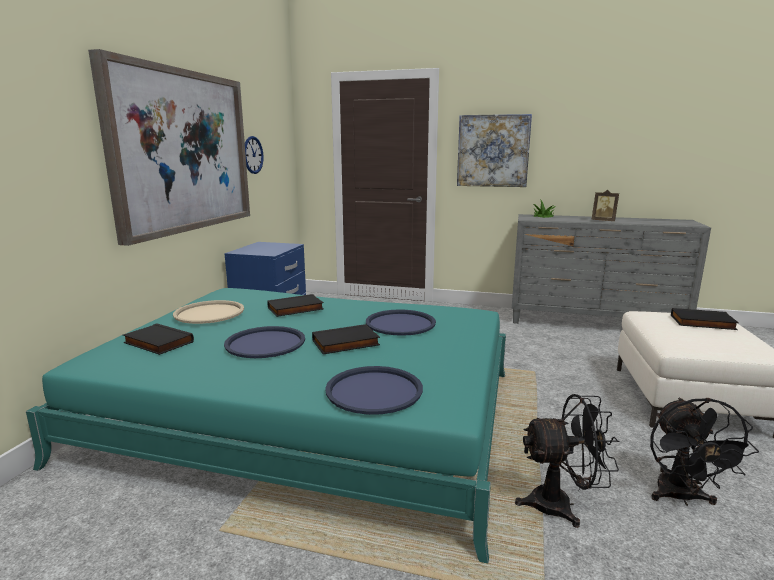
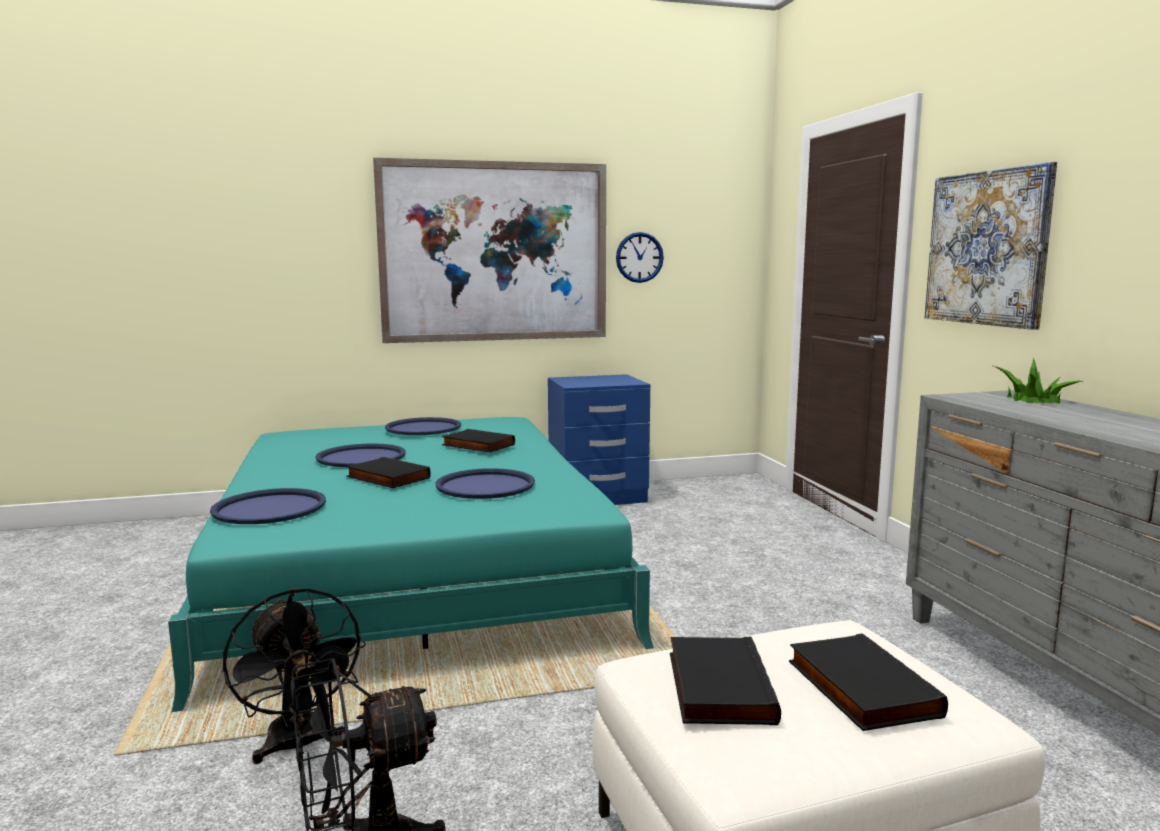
camera: 60 degrees right, 5 degrees down
(157, 343) = (339, 436): black book -> black book (716, 686)
(209, 313) = (423, 428): beige tray -> blue tray
(603, 221) = (1106, 428): picture frame -> none

